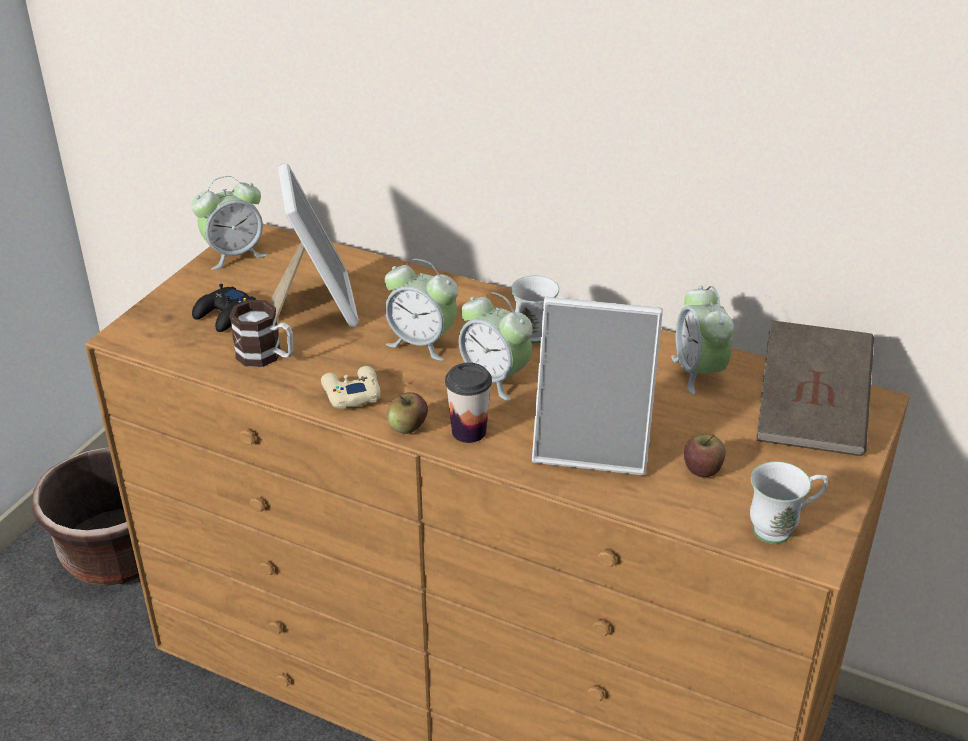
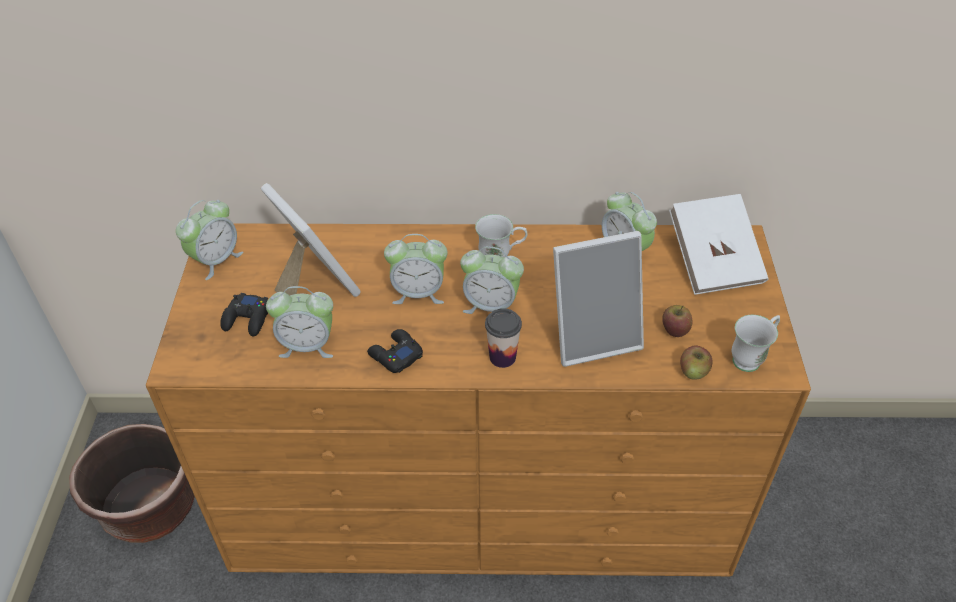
camera: 25 degrees left, 10 degrees up
(267, 356) = (307, 345): mug -> alarm clock
(351, 393) = (395, 355): beige game controller -> black game controller
(408, 427) = (456, 369): apple -> apple (693, 371)
(811, 414) = (714, 262): brown book -> white book

